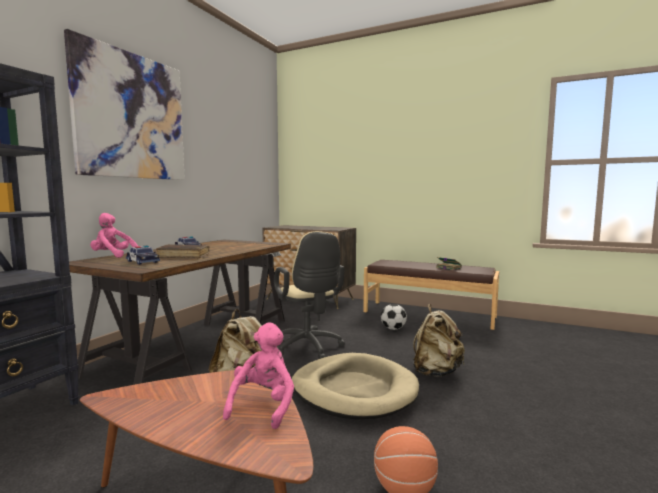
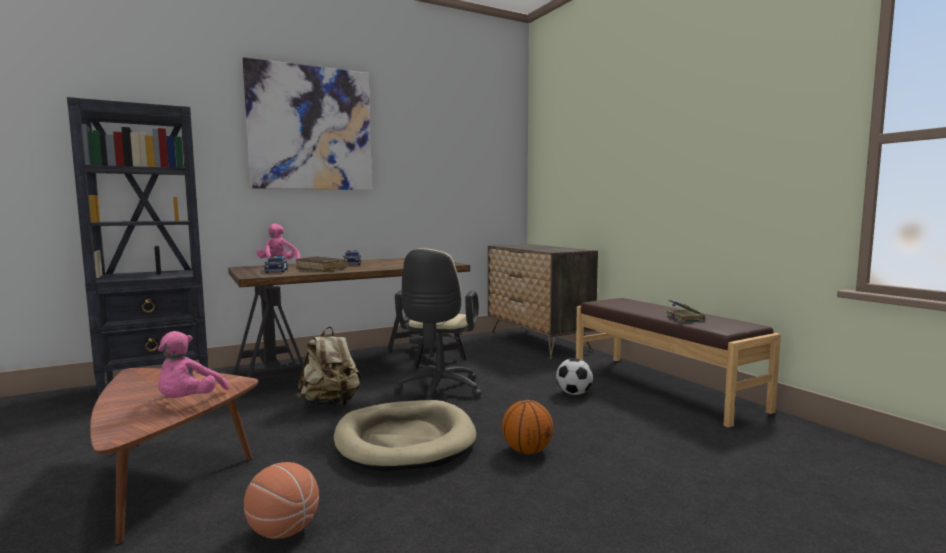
camera: 35 degrees right, 0 degrees up
(263, 405) = (188, 402): pink plush toy -> pink plush toy turned 135 degrees clockwise
(436, 372) = (527, 451): beige backpack -> basketball

